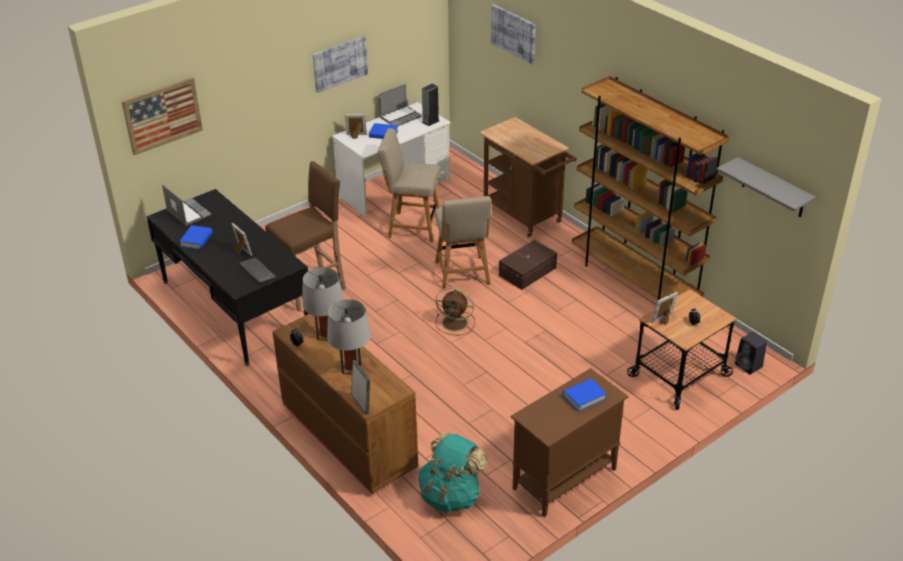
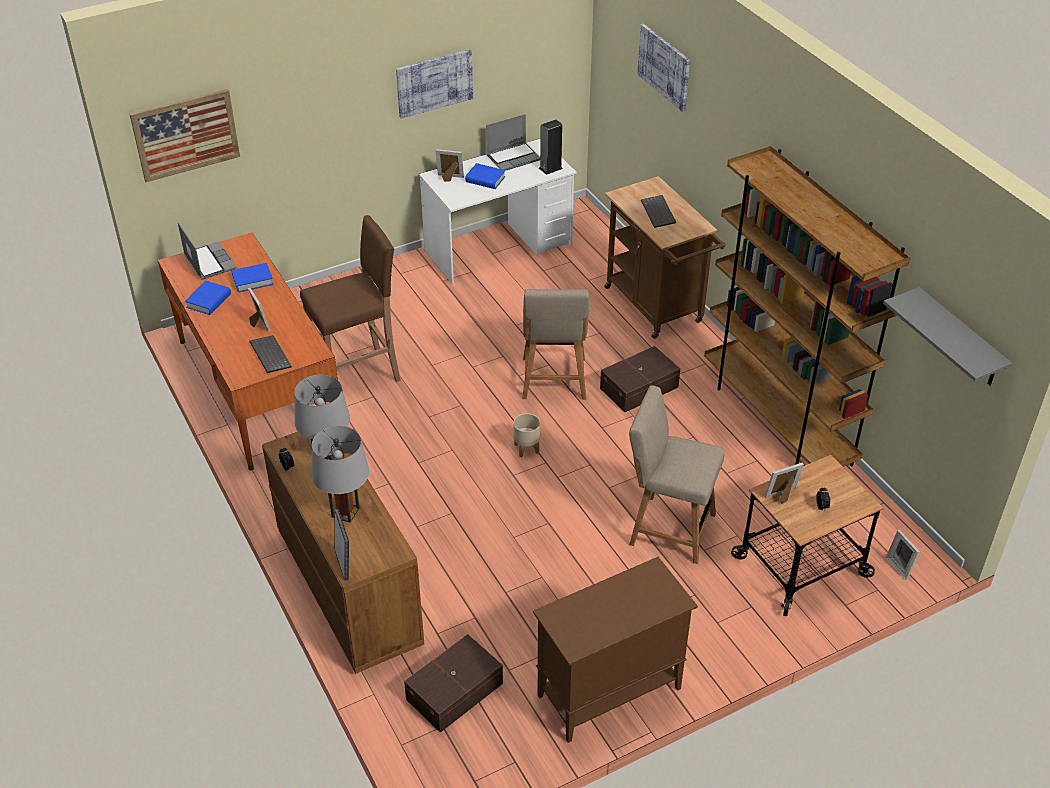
camera: 10 degrees right, 5 degrees up
(235, 307) = (257, 388): black desk -> orange desk
(411, 226) = (506, 304): beige chair -> beige chair (668, 528)
(451, 495) = (456, 692): turquoise backpack -> brown storage box
(456, 323) = (527, 448): brown fan -> beige planter
(523, 141) = (659, 213): none -> keyboard
(584, 397) = (637, 599): blue book -> blue book (252, 280)
(749, 366) = (901, 566): black speaker -> picture frame

